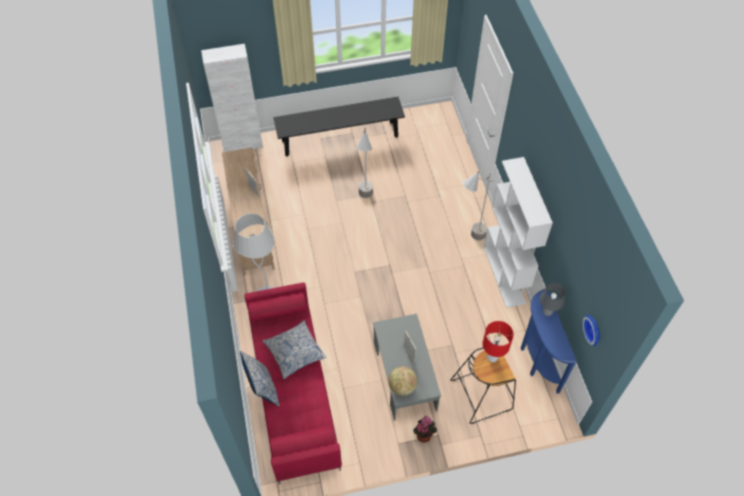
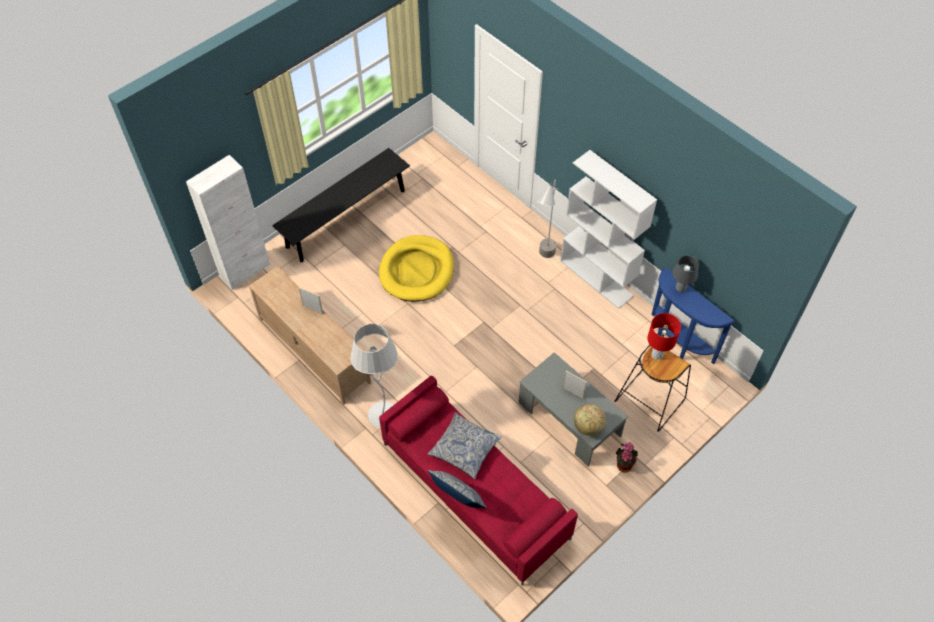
camera: 30 degrees left, 0 degrees up
(365, 201) = (417, 271): grey floor lamp -> yellow dog bed
(594, 329) = (748, 280): wall clock -> none

